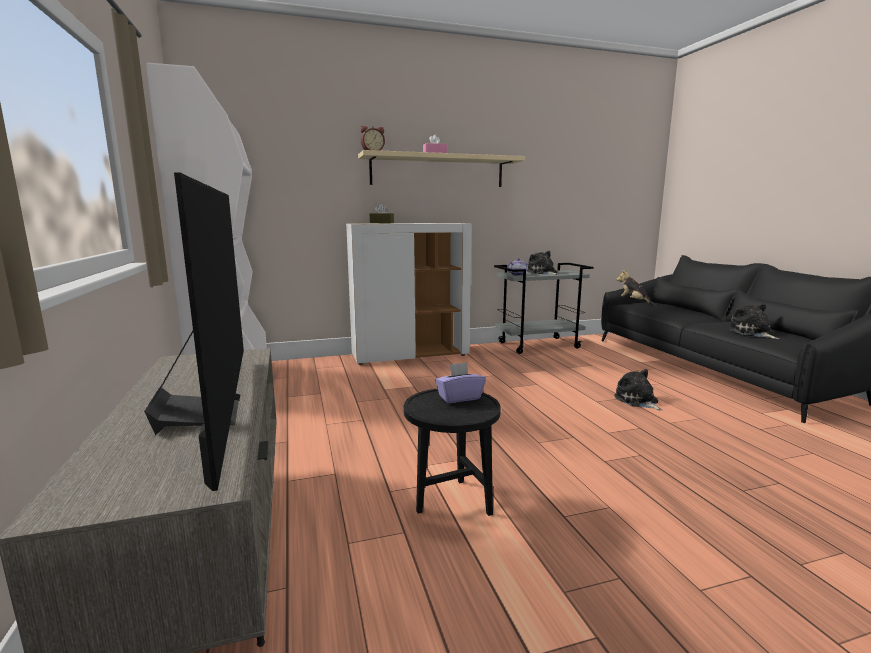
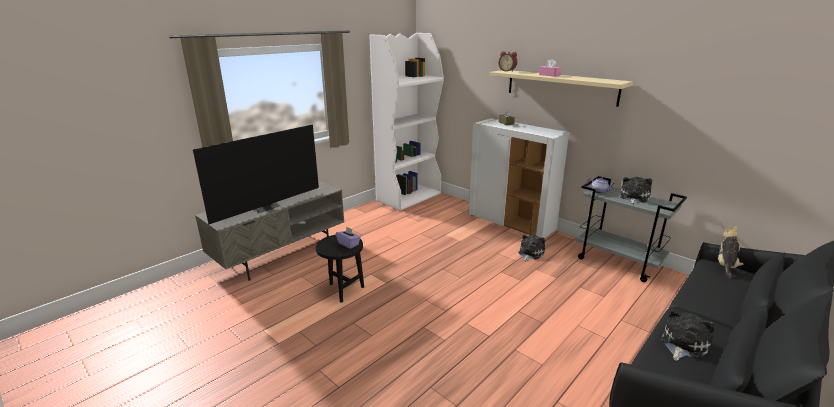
camera: 60 degrees right, 10 degrees up
(637, 401) = (543, 330): plush toy -> plush toy (530, 253)

